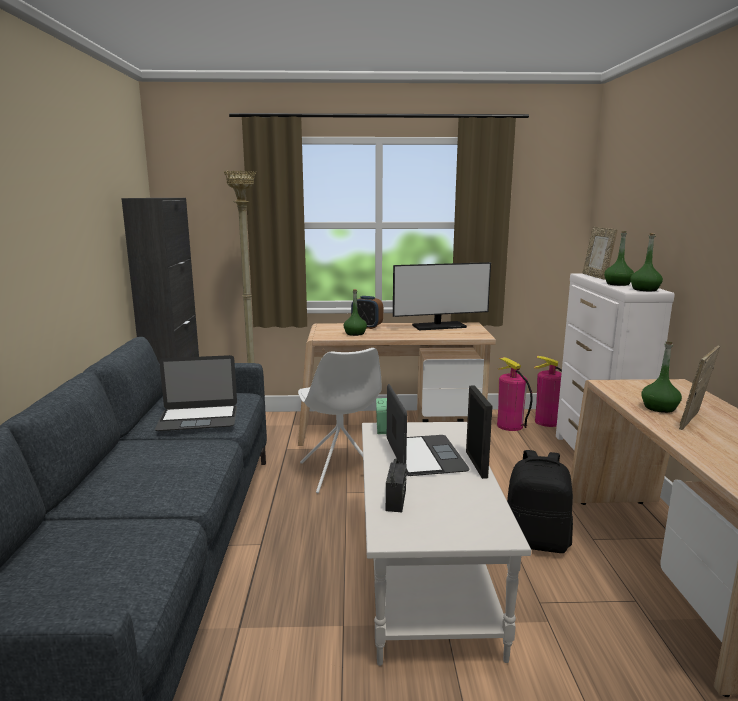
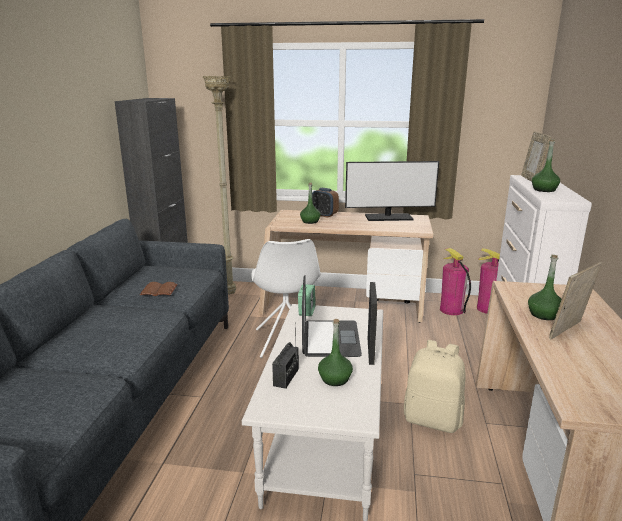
camera: 10 degrees right, 5 degrees up
(198, 418) = (159, 290): laptop -> brown book
(536, 541) = (433, 419): black backpack -> beige backpack
(645, 289) = (565, 197): green bottle -> green bottle (335, 379)

